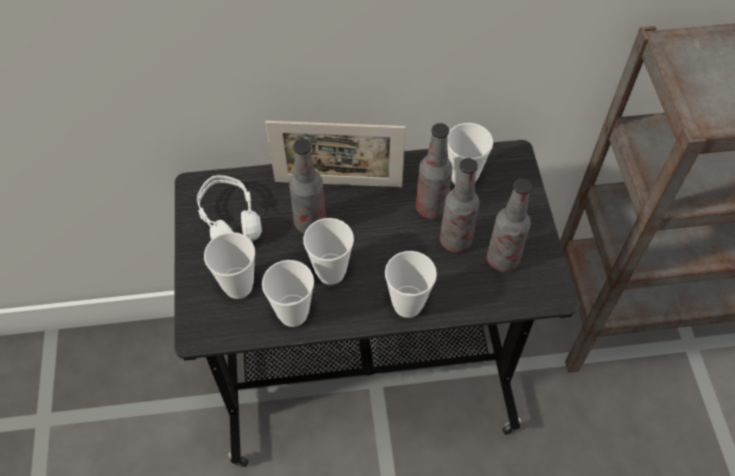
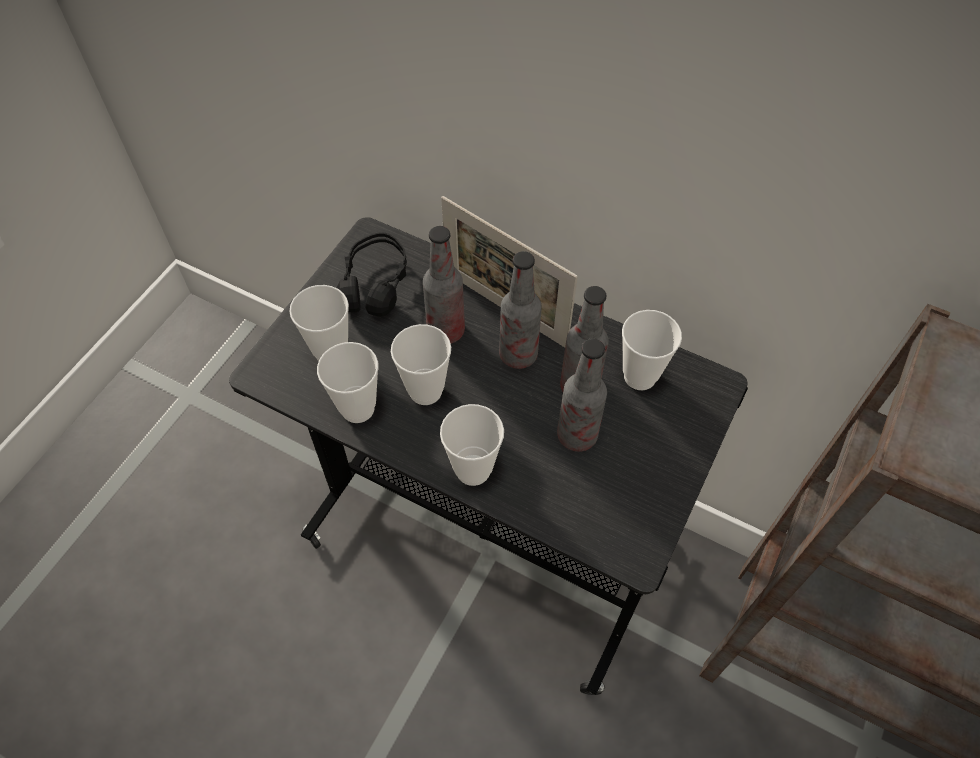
camera: 35 degrees right, 0 degrees up
(229, 219) = (375, 284): white headphones -> black headphones
(502, 259) = (611, 486): bottle -> bottle (518, 355)

